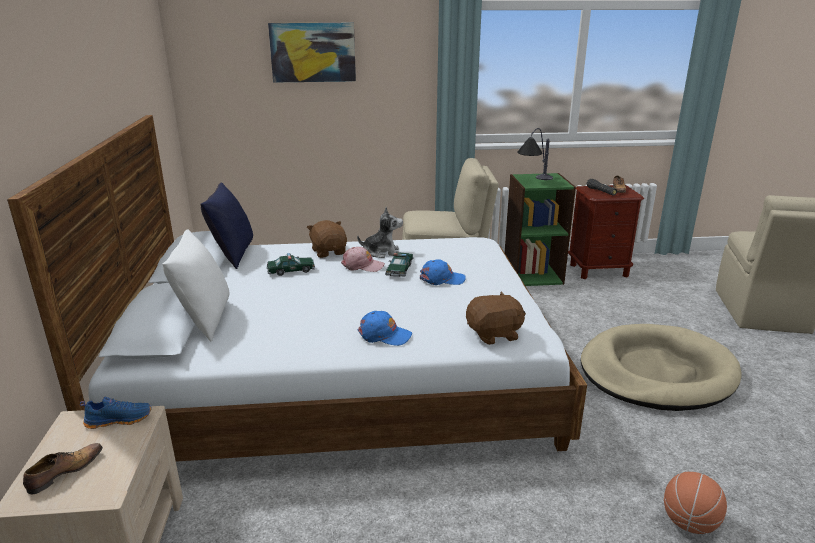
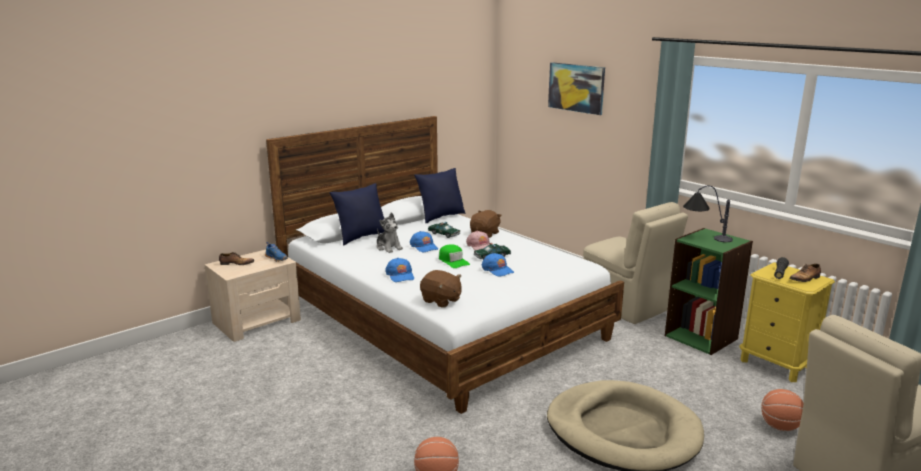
camera: 55 degrees right, 5 degrees down
(204, 320) = (361, 237): white pillow -> blue pillow
(314, 293) = (424, 247): none -> blue cap
(382, 252) = (510, 245): plush toy -> plush toy (388, 247)
(387, 291) = (453, 261): none -> green cap
(598, 270) = (776, 364): brown nightstand -> yellow nightstand
(685, 308) = (780, 426): none -> basketball

